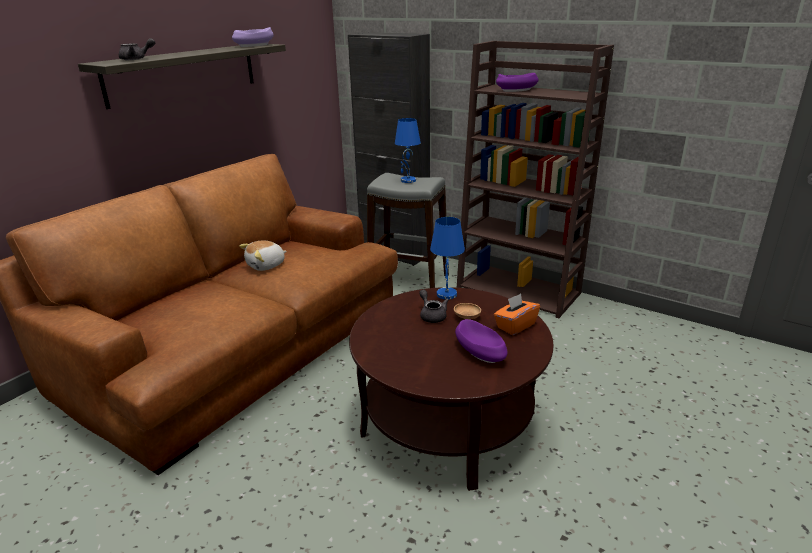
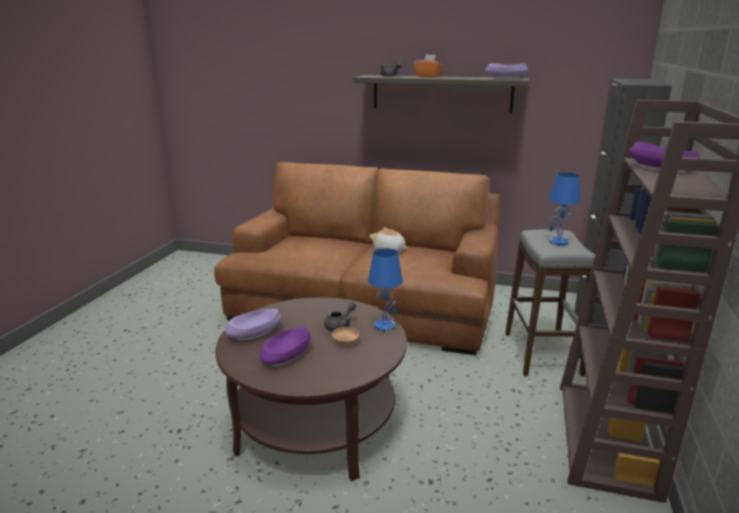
camera: 70 degrees right, 5 degrees down
(420, 367) = (255, 333): none -> purple bowl
(515, 326) = (342, 369): orange tissue box -> orange tissue box (428, 76)

